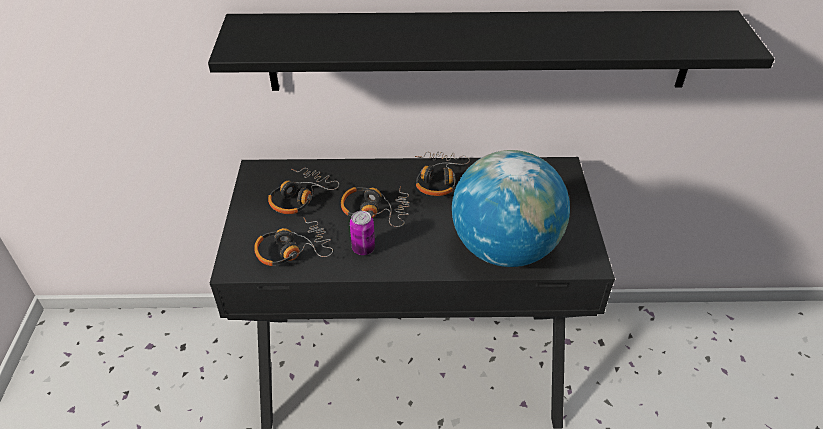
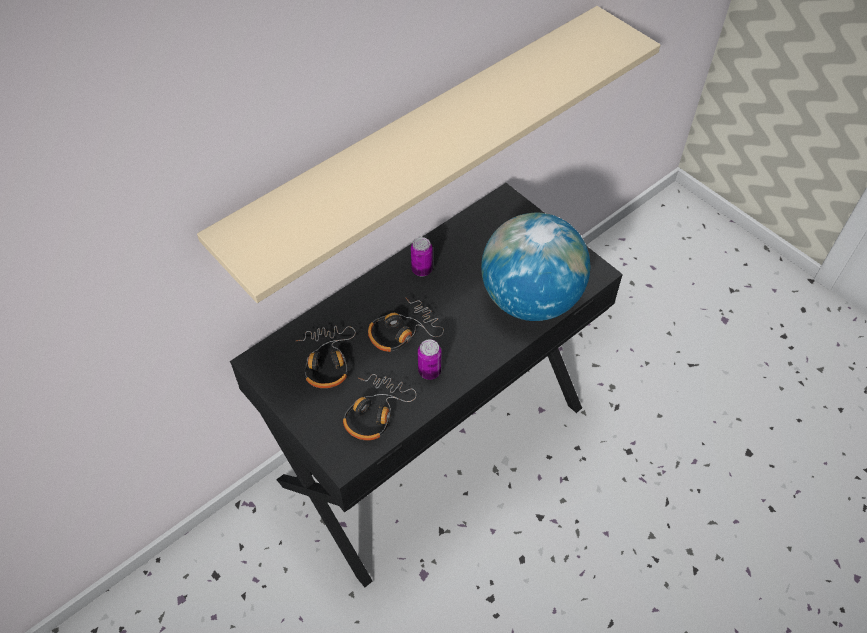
camera: 40 degrees left, 10 degrees up
(438, 178) = (422, 270): headphones -> can
(480, 51) = (420, 139): black shelf -> beige shelf

